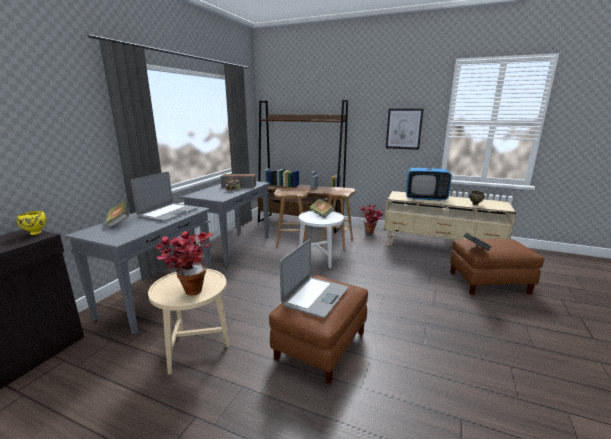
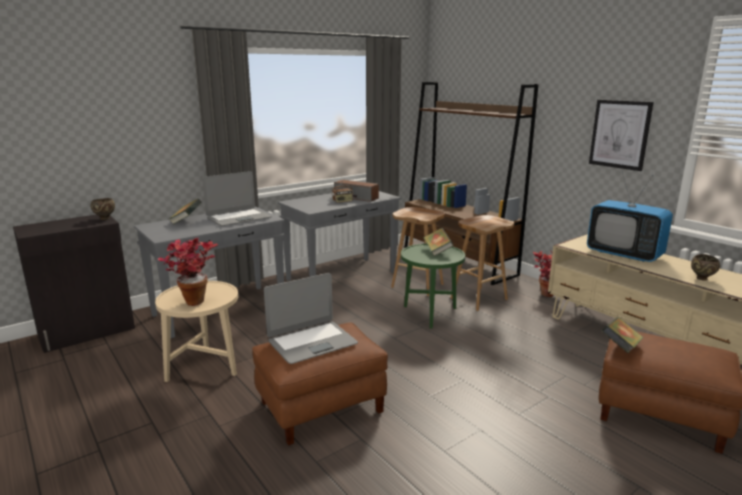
camera: 30 degrees right, 0 degrees up
(35, 233) = (105, 218): yellow bowl -> brown bowl
(320, 260) = (430, 315): white side table -> green side table

